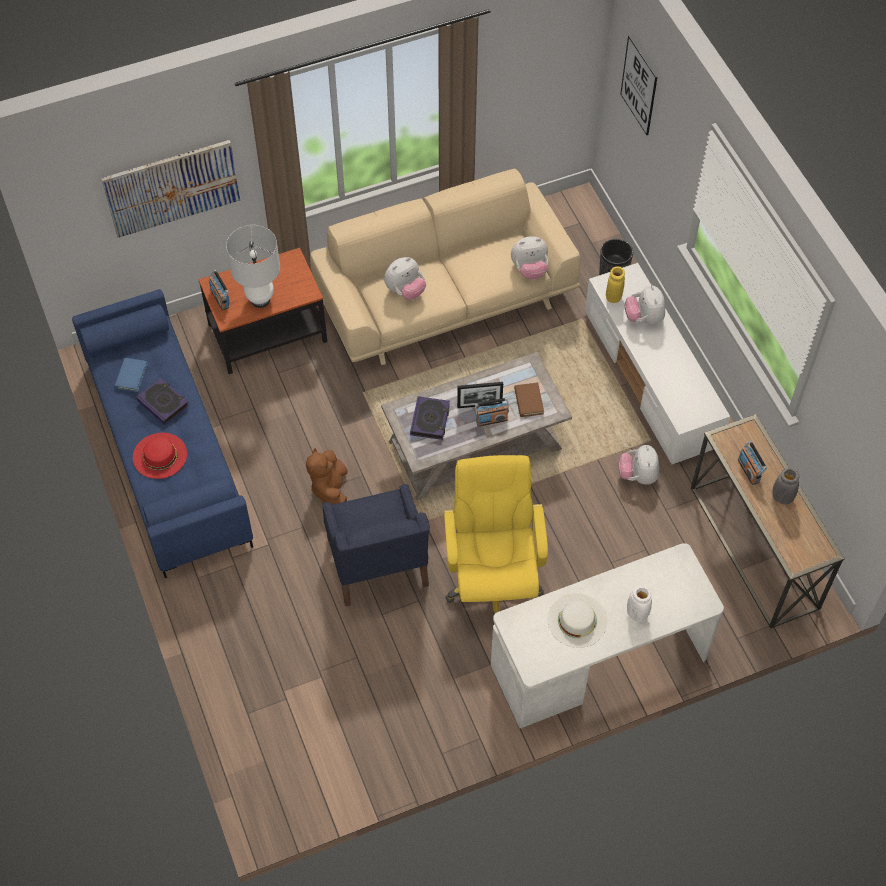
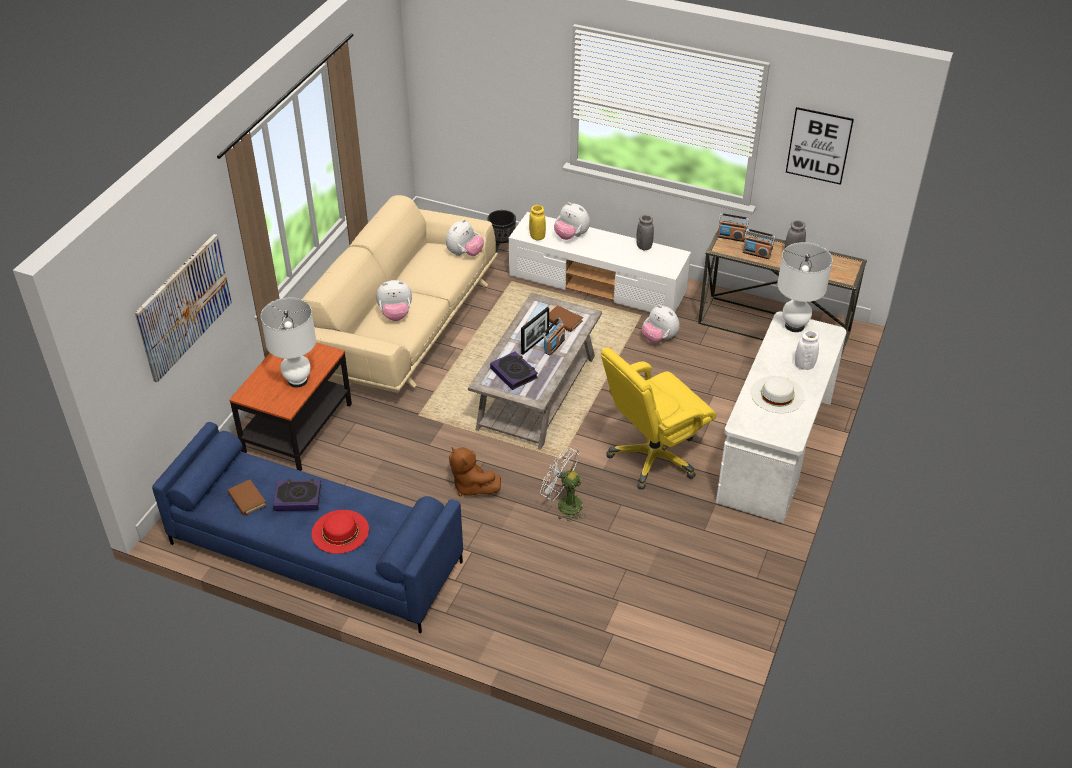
camera: 45 degrees left, 15 degrees down
(131, 376) = (247, 499): blue book -> brown book
(220, 298) = (263, 399): radio -> radio (731, 237)
(377, 563) = (564, 504): blue armchair -> white fan
(405, 290) = (395, 314): plush toy -> plush toy turned 75 degrees clockwise
(492, 582) = (653, 457): yellow office chair -> yellow office chair turned 75 degrees counterclockwise
(639, 85) = (463, 66): picture -> picture (819, 146)
(681, 569) = (794, 326): none -> white table lamp
(694, 378) = (644, 246): none -> grey vase

